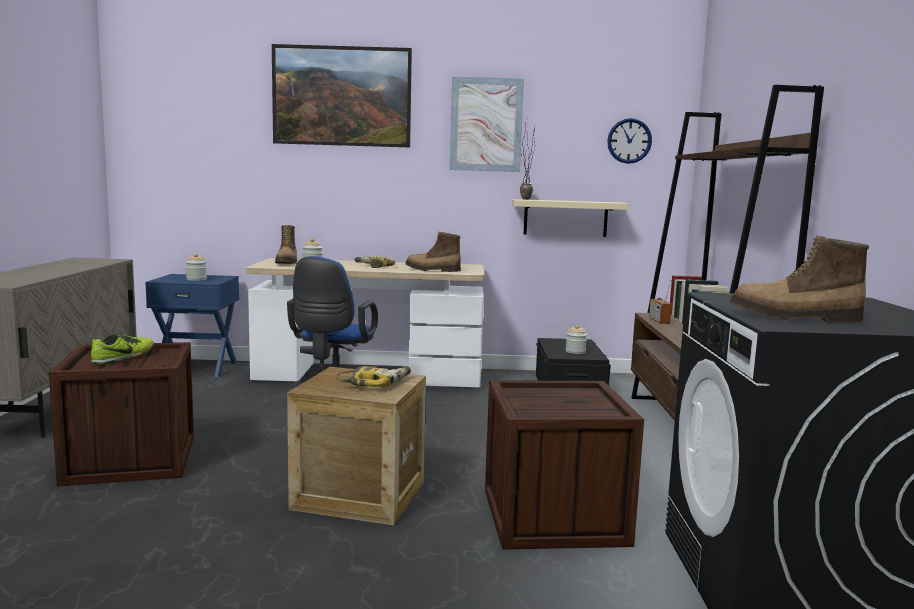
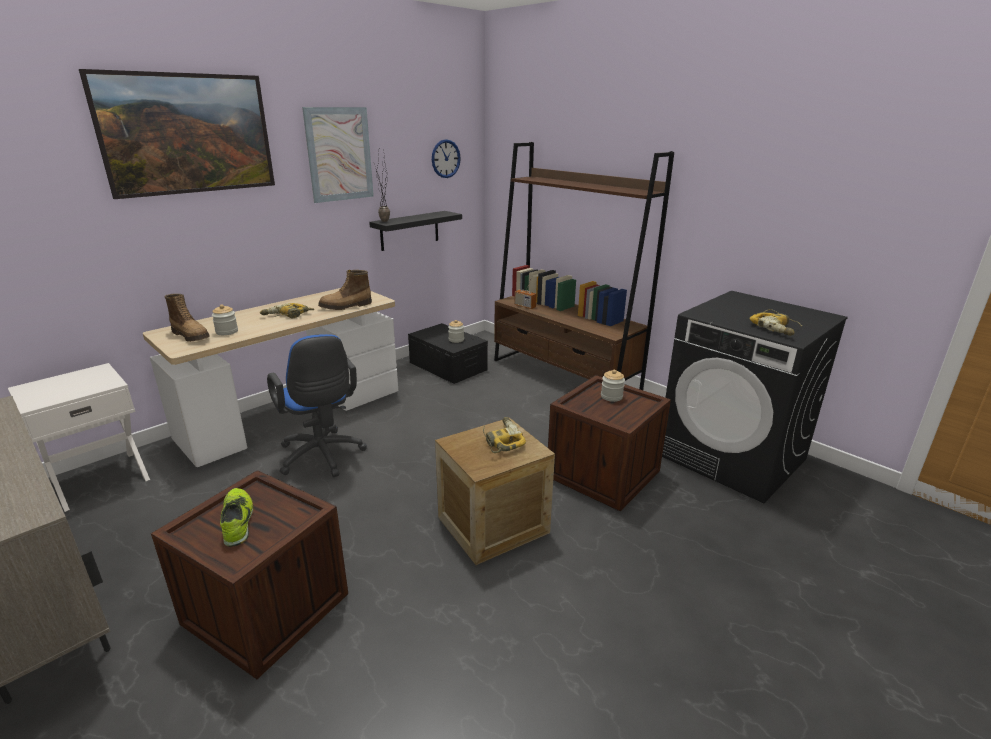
camera: 45 degrees left, 15 degrees up
(196, 279) = (77, 386): jar -> jar (611, 396)
(197, 368) = (100, 479): blue nightstand -> white nightstand
(565, 218) = (409, 230): beige shelf -> black shelf
(794, 318) = (776, 328): boot -> power drill

